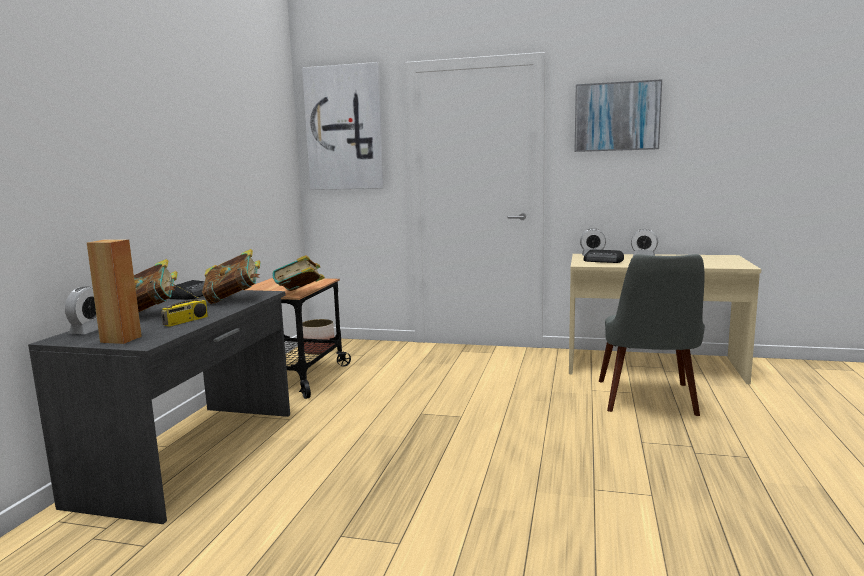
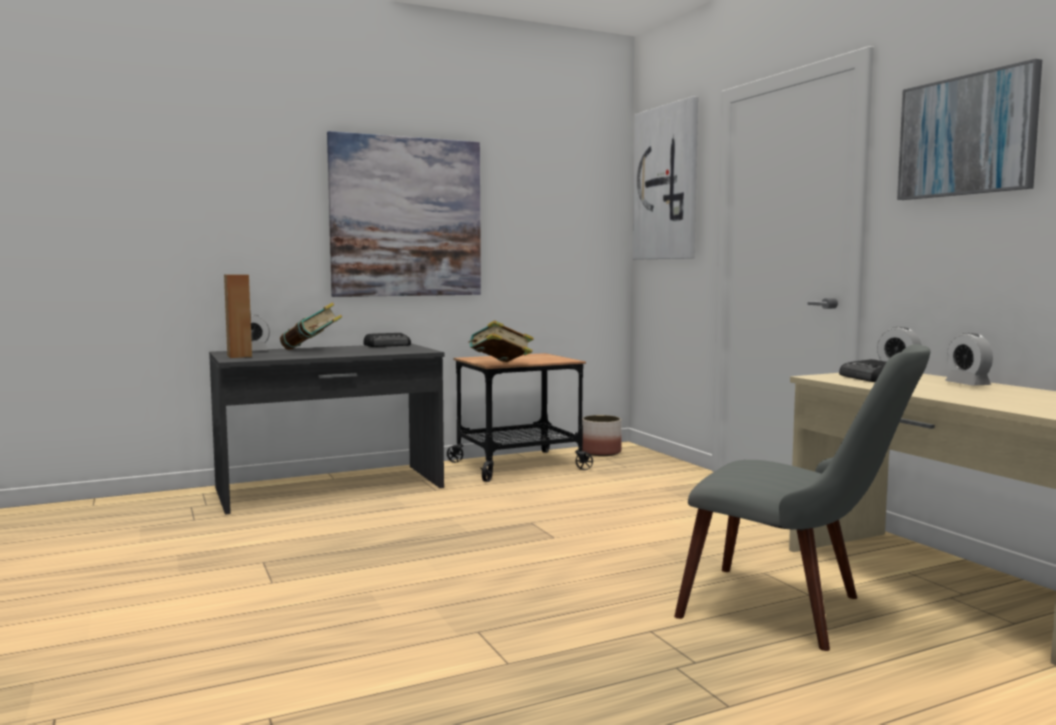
camera: 50 degrees right, 5 degrees down
(174, 159) = (406, 217): none -> picture
(186, 321) = (305, 355): radio -> none
(234, 299) = (389, 351): book -> none
(649, 402) = (795, 611): grey chair -> grey chair turned 120 degrees counterclockwise

